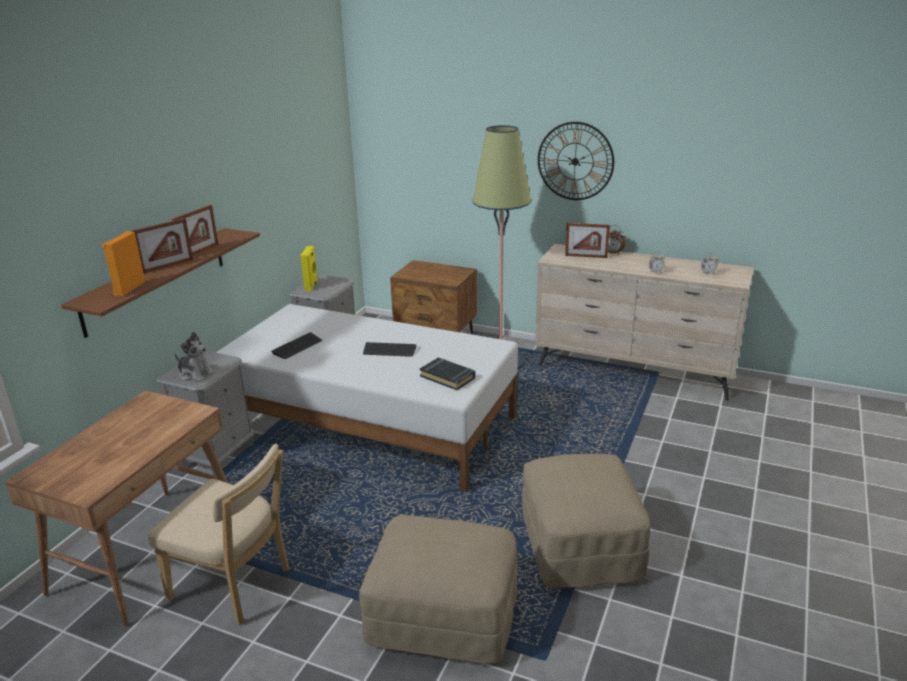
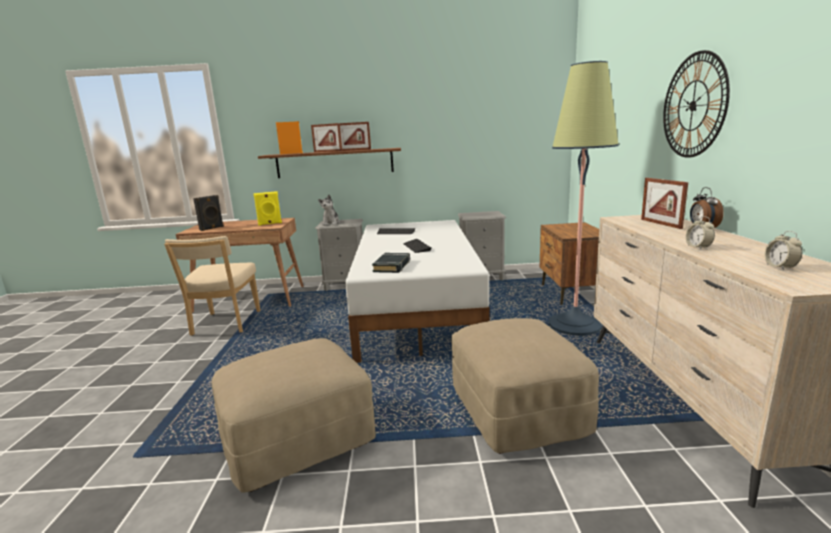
camera: 65 degrees right, 10 degrees down
(103, 468) = (212, 228): none -> black speaker
(311, 286) = (477, 213): yellow speaker -> yellow speaker (270, 224)
(444, 616) = (194, 395): beige ottoman -> beige ottoman (518, 411)

